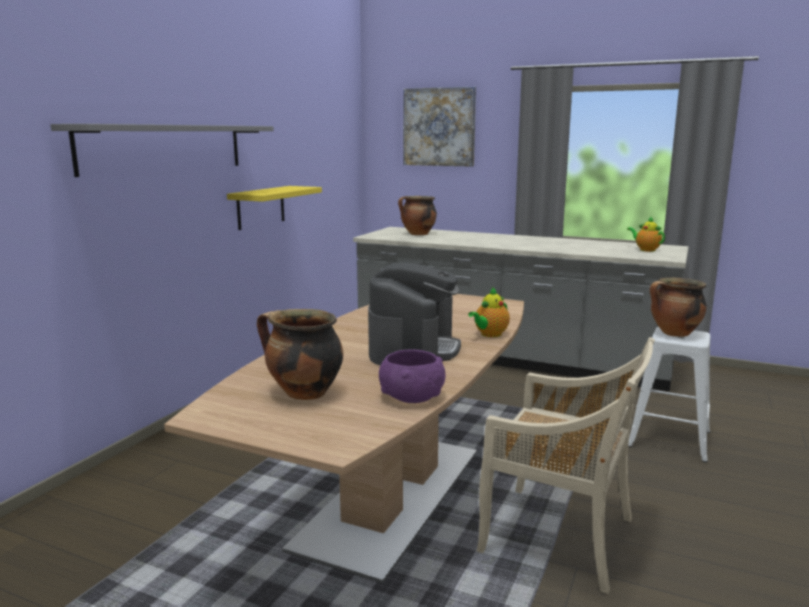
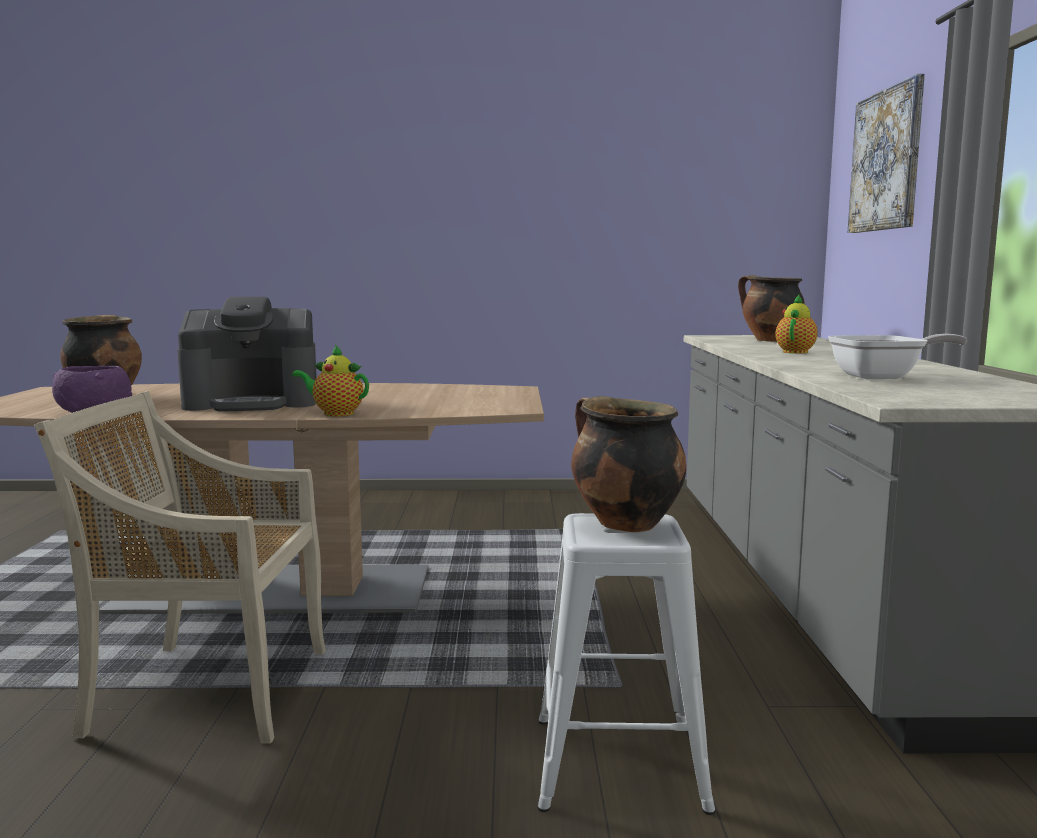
camera: 65 degrees right, 5 degrees down
(165, 148) = (398, 201): grey shelf -> none
(261, 207) = (550, 279): yellow shelf -> none
(560, 536) = (207, 691): beige chair -> beige chair turned 90 degrees clockwise
(595, 248) = (884, 377): none -> frying pan
(645, 250) = (965, 392): teapot -> teapot (796, 352)

